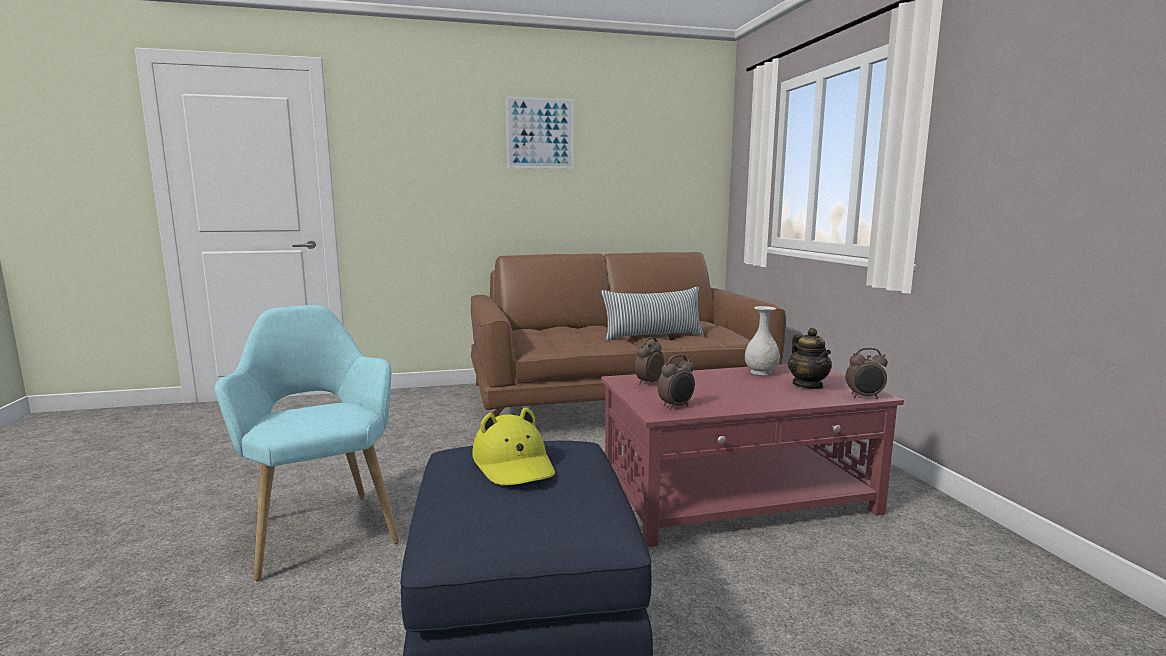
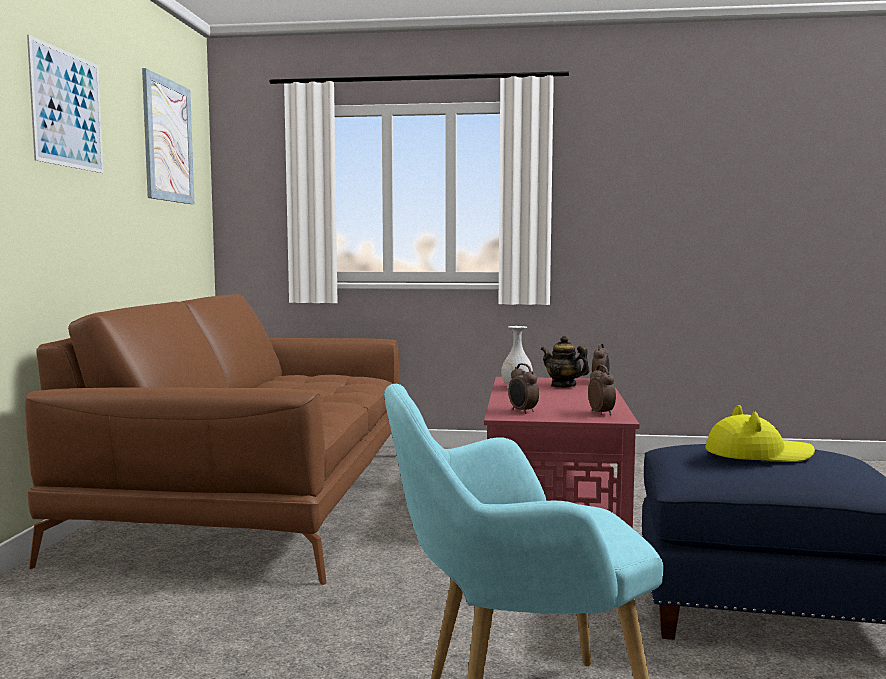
camera: 70 degrees left, 5 degrees down
(652, 336) = (322, 393): pillow -> none
(660, 136) = (168, 141): none -> picture
(808, 385) = (563, 385): teapot -> teapot turned 150 degrees counterclockwise

